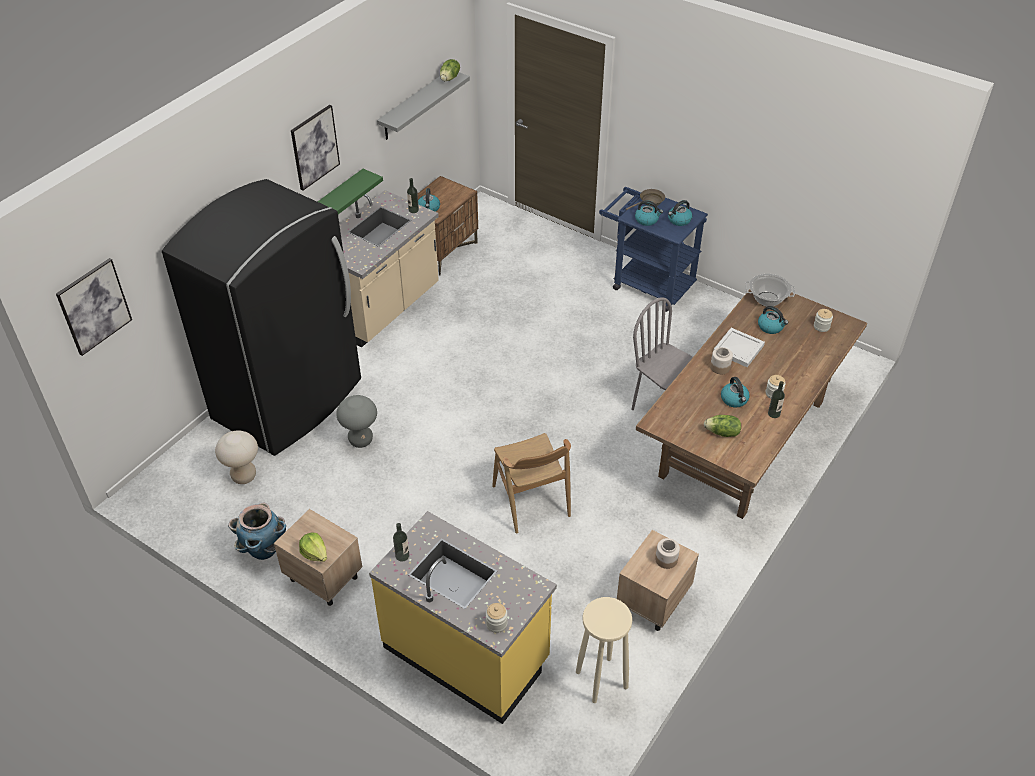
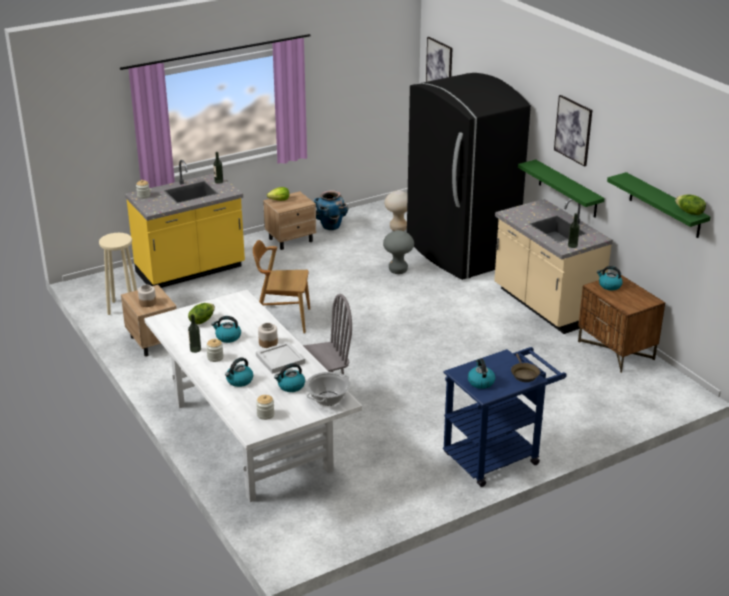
camera: 115 degrees right, 15 degrees down
(415, 105) = (665, 206): grey shelf -> green shelf
(647, 220) = (493, 364): kettle -> kettle (239, 381)
(742, 439) = (250, 435): brown dining table -> white dining table

